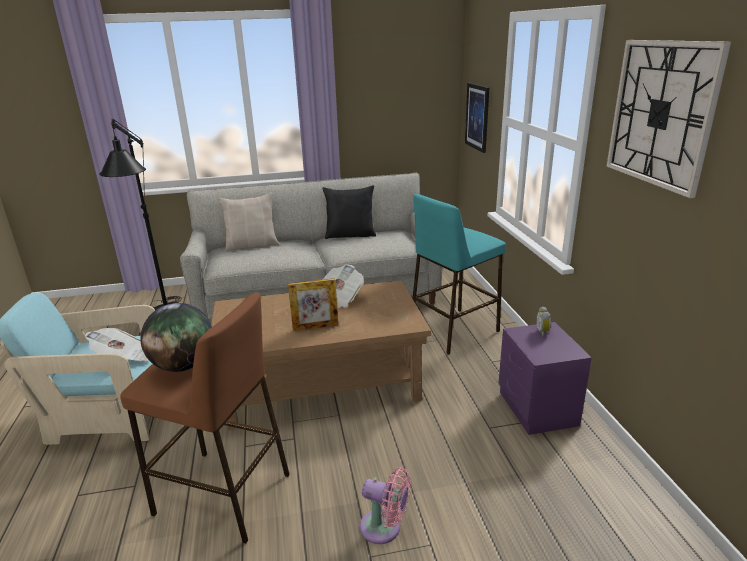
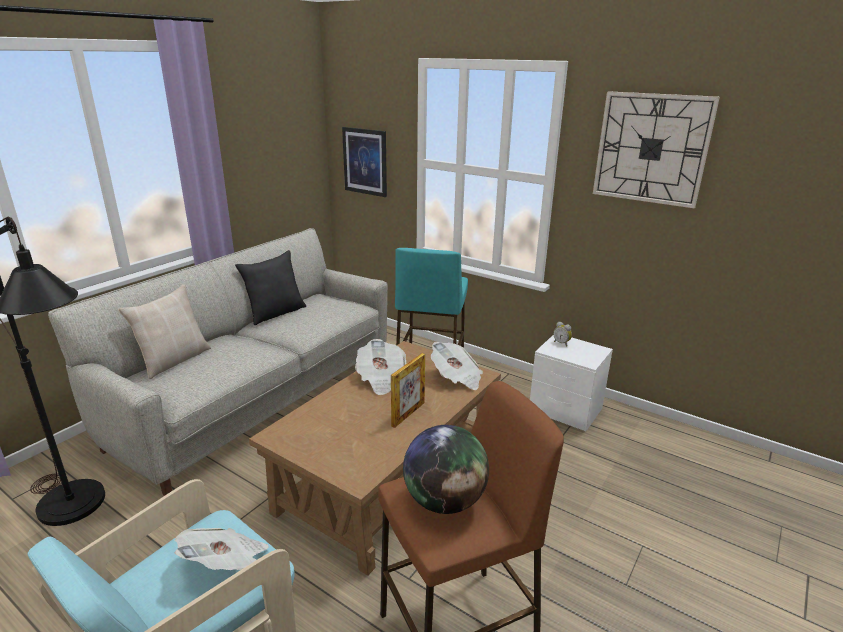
camera: 45 degrees left, 0 degrees up
(384, 528) = (605, 557): pink fan -> none
(390, 319) = (457, 378): none -> newspaper
(537, 409) = (565, 410): purple nightstand -> white nightstand

